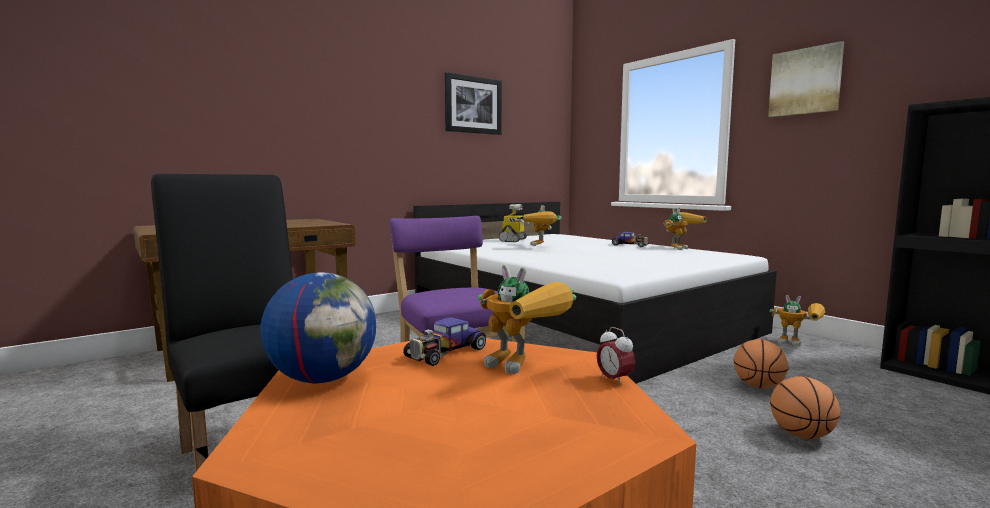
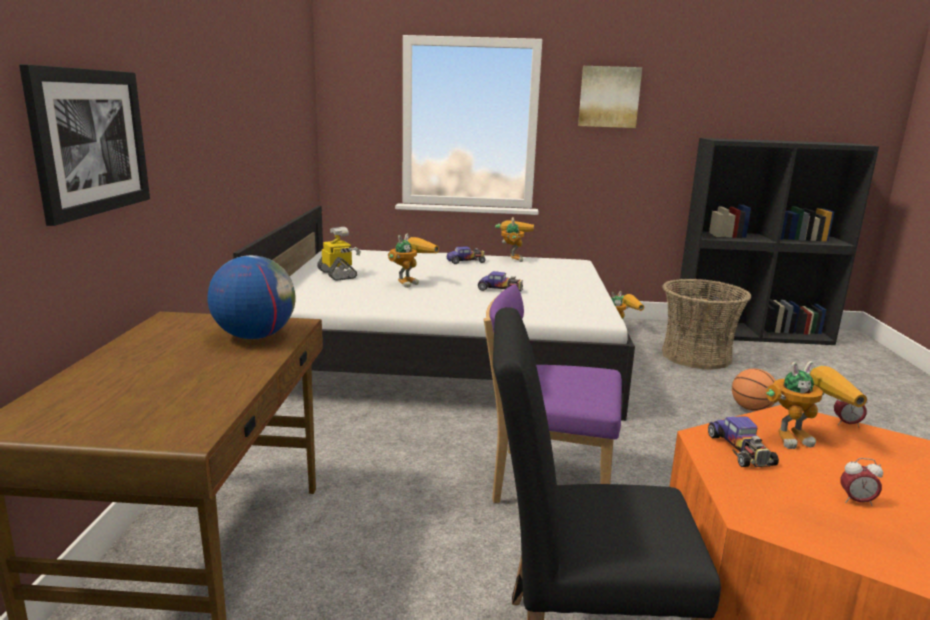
camera: 50 degrees left, 10 degrees up
(323, 379) = (781, 516): globe -> globe (255, 336)
(402, 402) = (856, 501): none -> alarm clock
(473, 105) = (260, 84): picture -> picture (90, 142)
(541, 246) = (410, 282): toy robot -> toy robot turned 90 degrees counterclockwise
(593, 256) = (500, 289): none -> toy car
(758, 386) = (673, 380): basketball -> none
(850, 382) = (696, 356): none -> basket

